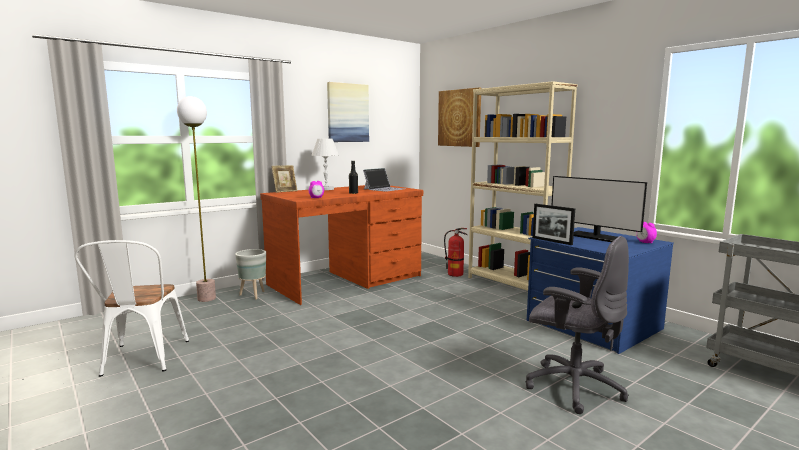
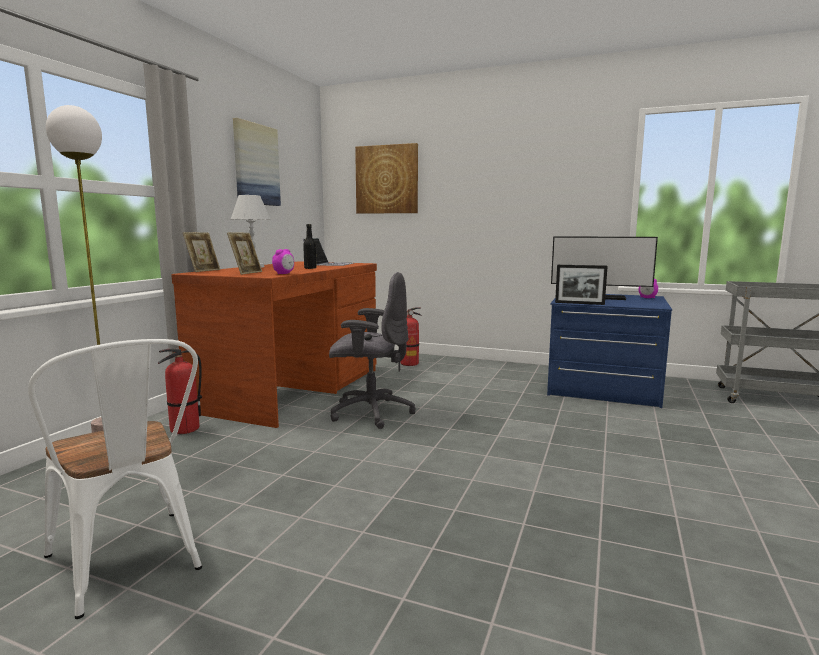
camera: 30 degrees left, 0 degrees up
(253, 295) = (185, 429): grey planter -> fire extinguisher
(299, 195) = (246, 273): none -> picture frame
(513, 284) = (481, 364): beige bookcase -> none
(572, 386) = (679, 444): grey office chair -> grey office chair (370, 412)

